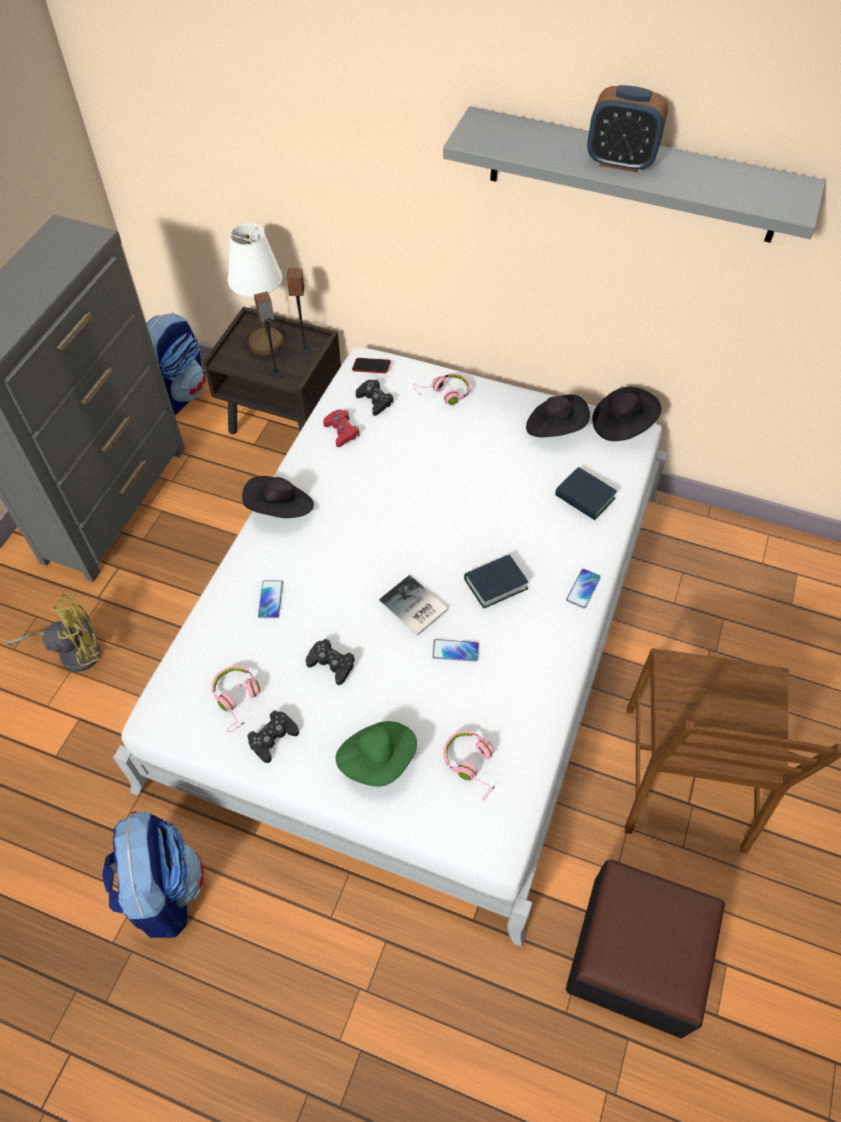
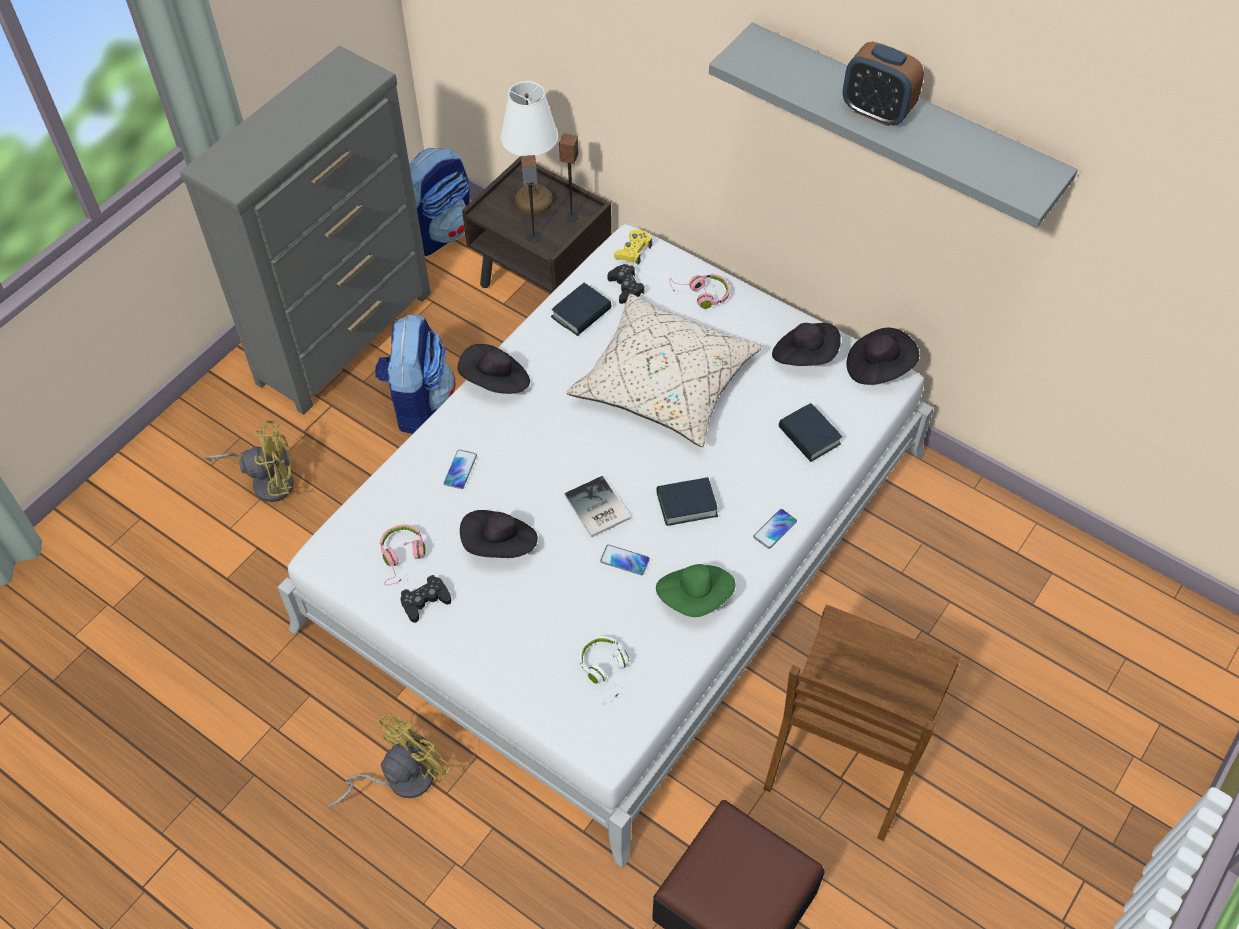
camera: 15 degrees right, 0 degrees up
(163, 889) = (296, 726): backpack -> backpack (418, 403)
(280, 915) = (399, 778): none -> yellow fan
(331, 664) = (500, 545): black game controller -> black hat
(341, 431) = (581, 313): red game controller -> book
(371, 367) = (633, 251): phone -> yellow game controller
(378, 759) = (518, 644): green hat -> green hat (695, 597)
(438, 478) = (664, 384): none -> beige pillow
(472, 765) = (605, 671): pink headphones -> white headphones

